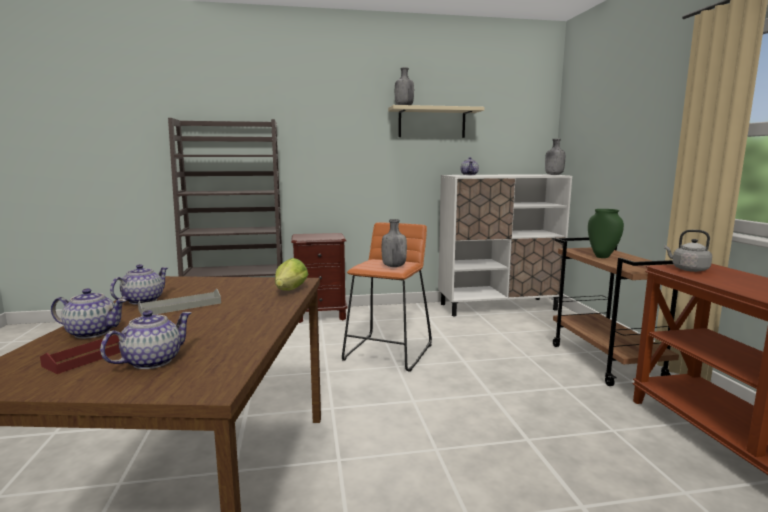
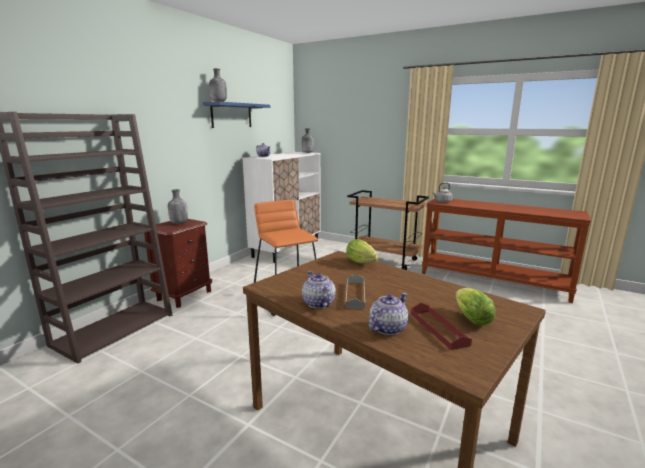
camera: 50 degrees left, 5 degrees up
(151, 361) = (470, 317): teapot -> lettuce
(393, 266) = (297, 233): grey bottle -> grey bottle (178, 223)
(432, 123) = (231, 115): beige shelf -> blue shelf
(601, 257) = (381, 202): green vase -> none

